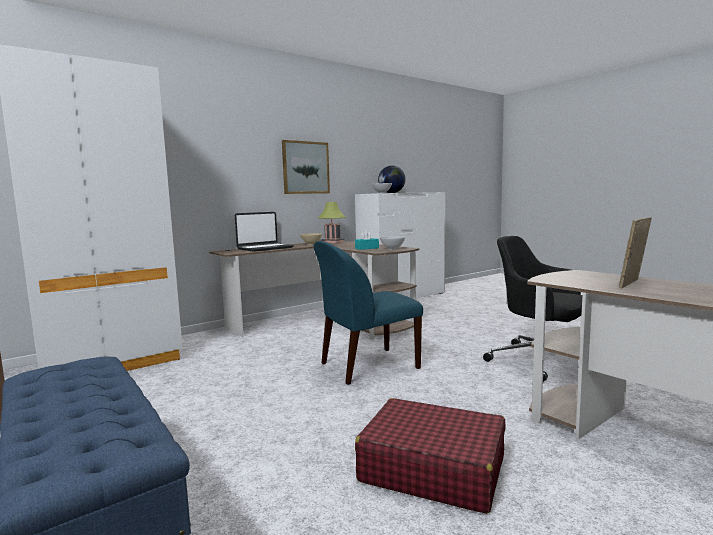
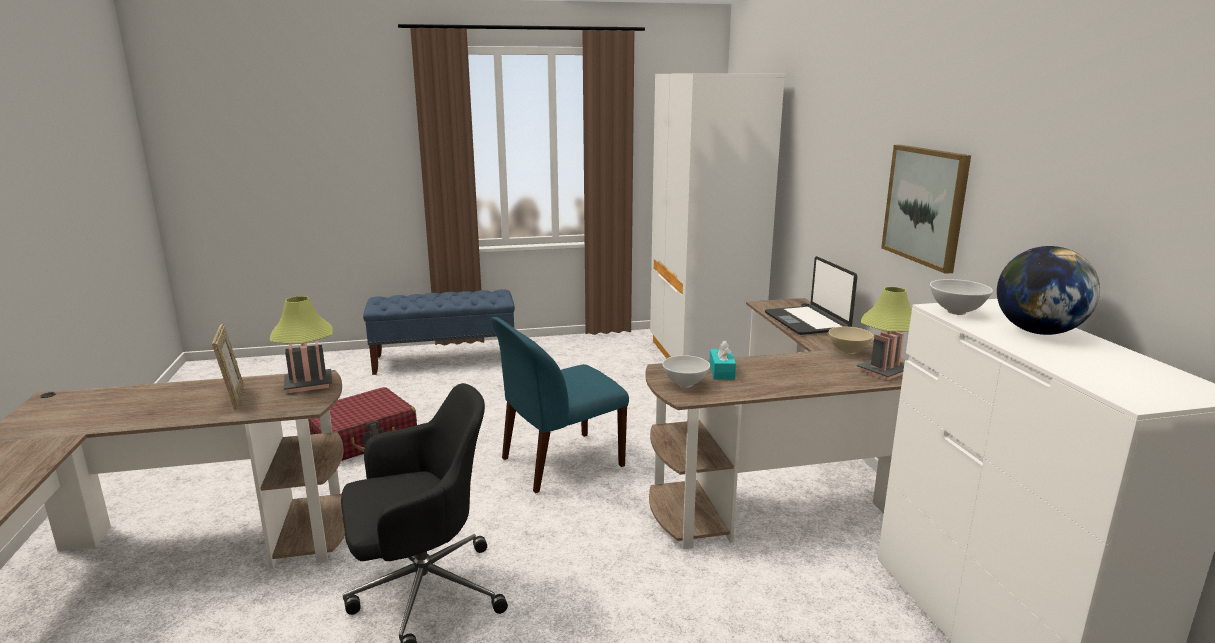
camera: 115 degrees right, 10 degrees up
(367, 366) = (559, 463): blue chair -> blue chair turned 120 degrees counterclockwise
(561, 278) = (309, 384): none -> table lamp

